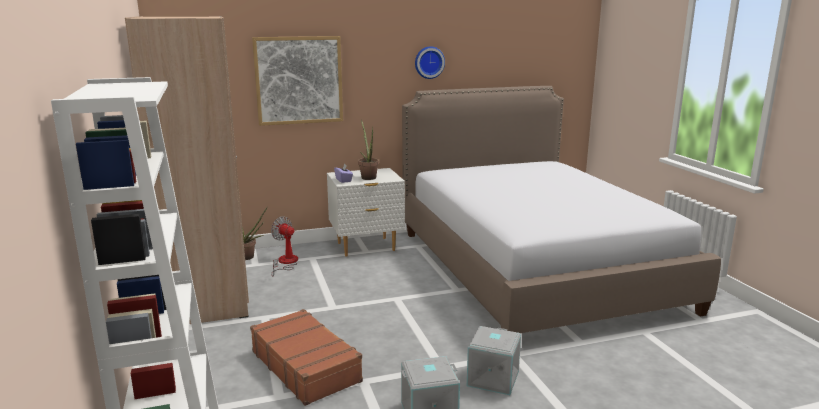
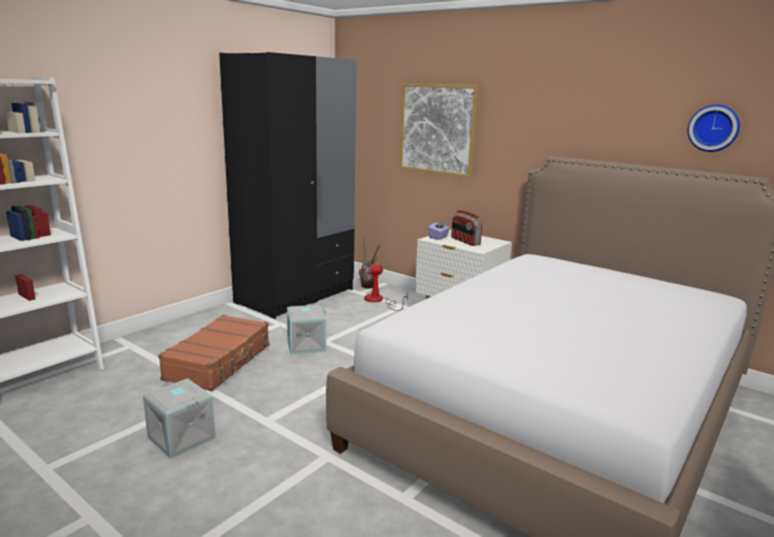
camera: 55 degrees right, 0 degrees up
(209, 293) = (296, 295): beige wardrobe -> black wardrobe
(286, 263) = (378, 300): fan -> fan turned 105 degrees counterclockwise
(368, 177) = (465, 241): potted plant -> radio
(429, 62) = (577, 123): wall clock -> wall clock (714, 128)
(492, 378) = (268, 455): grey storage box -> grey storage box (306, 344)

